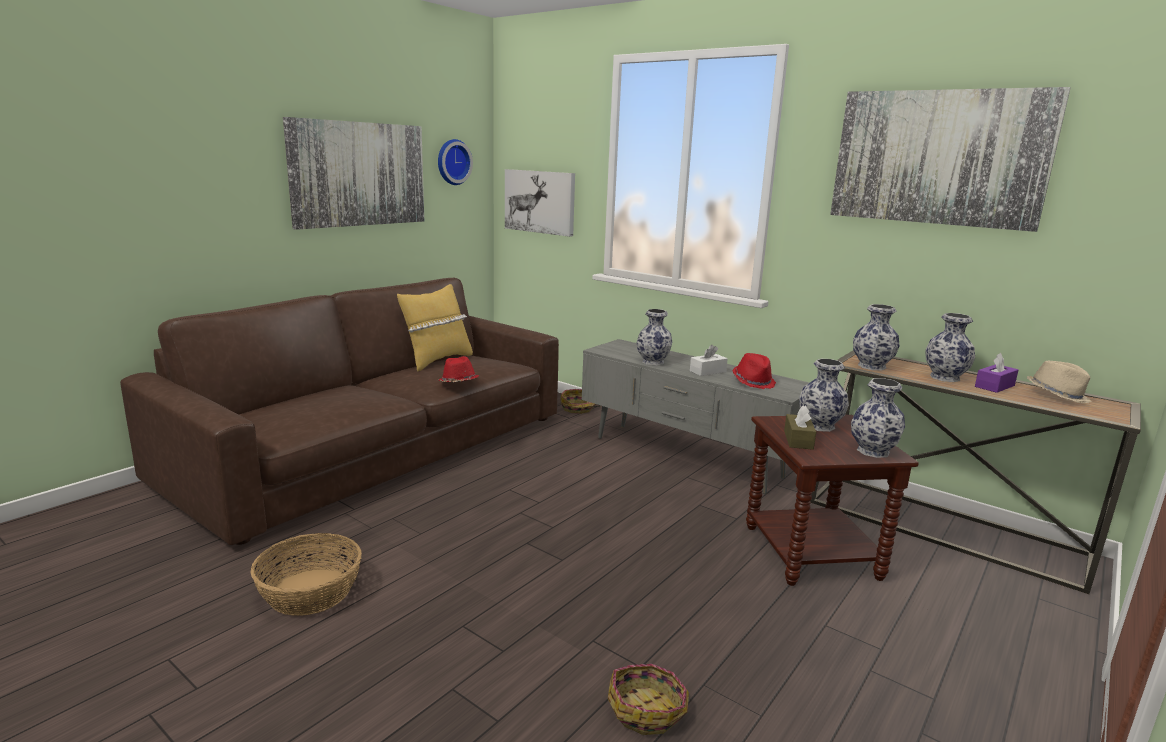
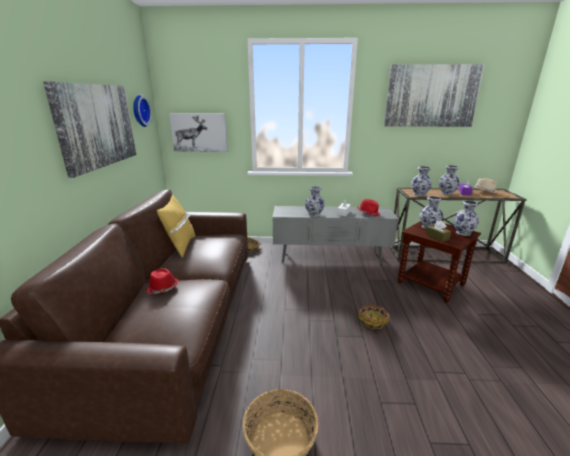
camera: 35 degrees left, 5 degrees up
(458, 383) = (227, 257): red hat -> red hat (163, 288)
(647, 709) = (496, 392): basket -> basket (372, 320)

